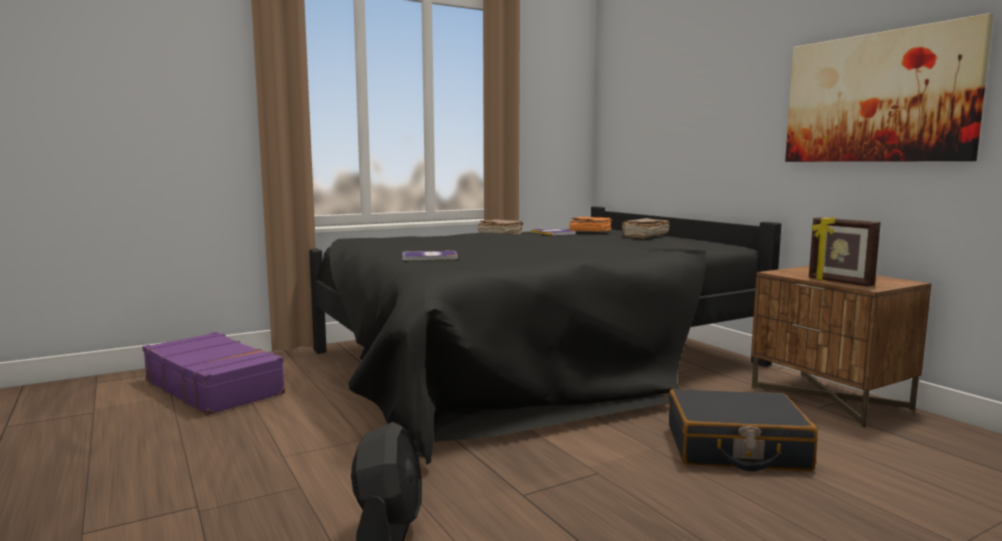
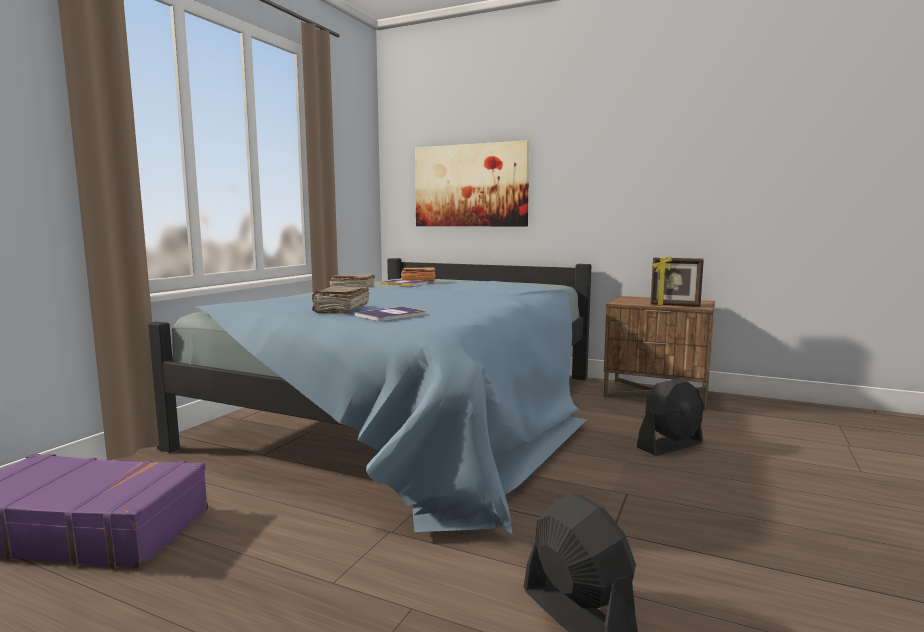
camera: 35 degrees left, 0 degrees up
(531, 362) = (418, 412): black bed -> blue bed
(644, 236) = (490, 281): brown book -> brown book (341, 309)
(735, 448) = (670, 445): black suitcase -> black fan
(877, 98) = (666, 168): picture -> picture (470, 185)

